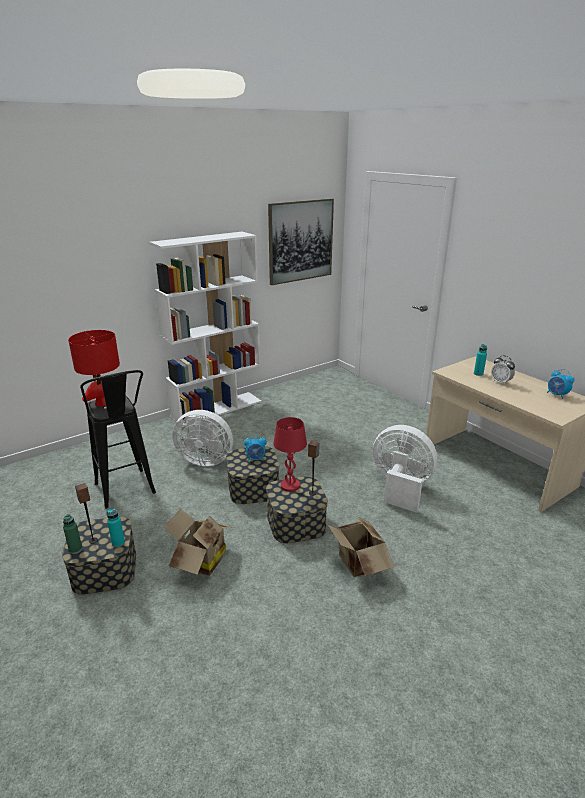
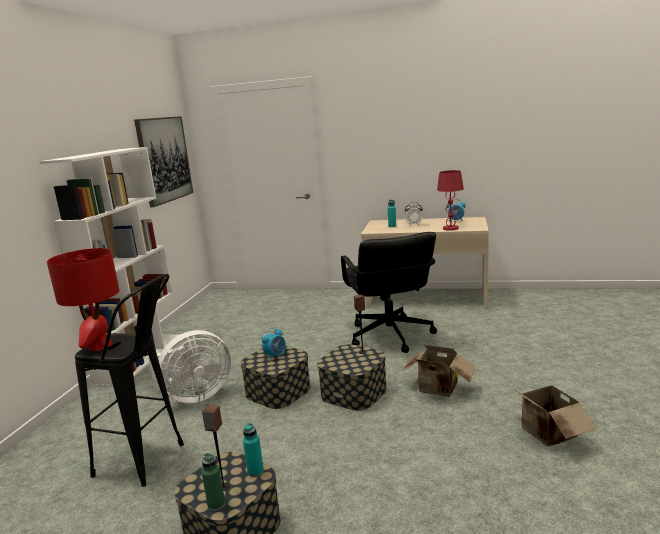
camera: 40 degrees left, 10 degrees down
(199, 561) = (319, 461): cardboard box -> cardboard box (546, 435)
(290, 485) = (337, 356): red table lamp -> red table lamp (450, 228)
(400, 487) = (390, 336): white fan -> black office chair

